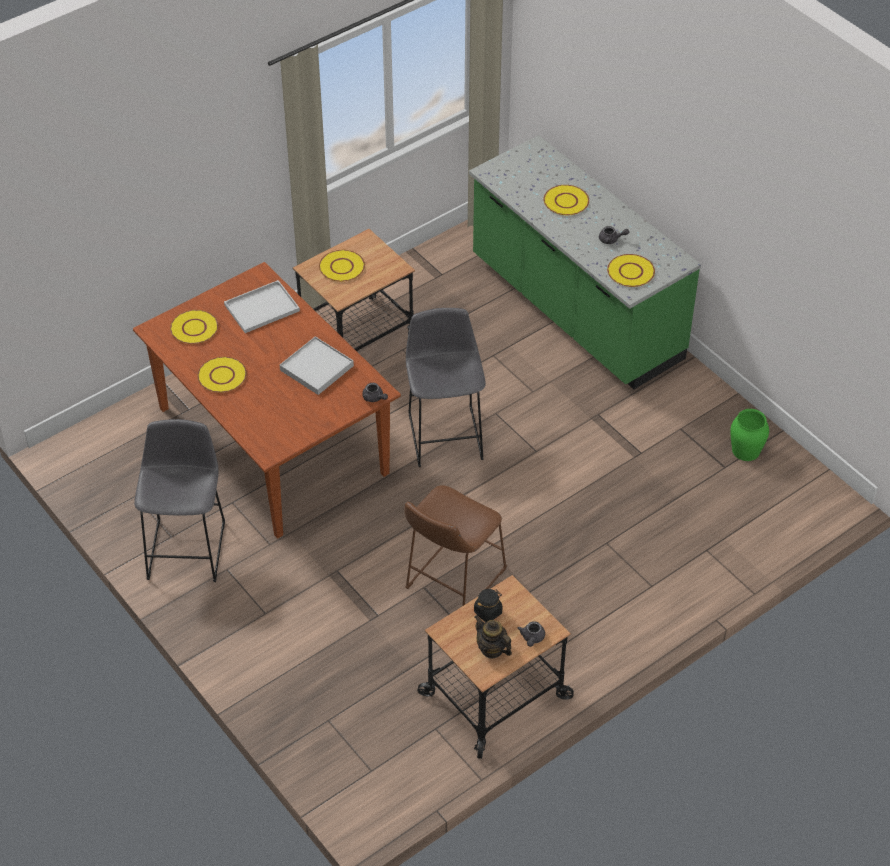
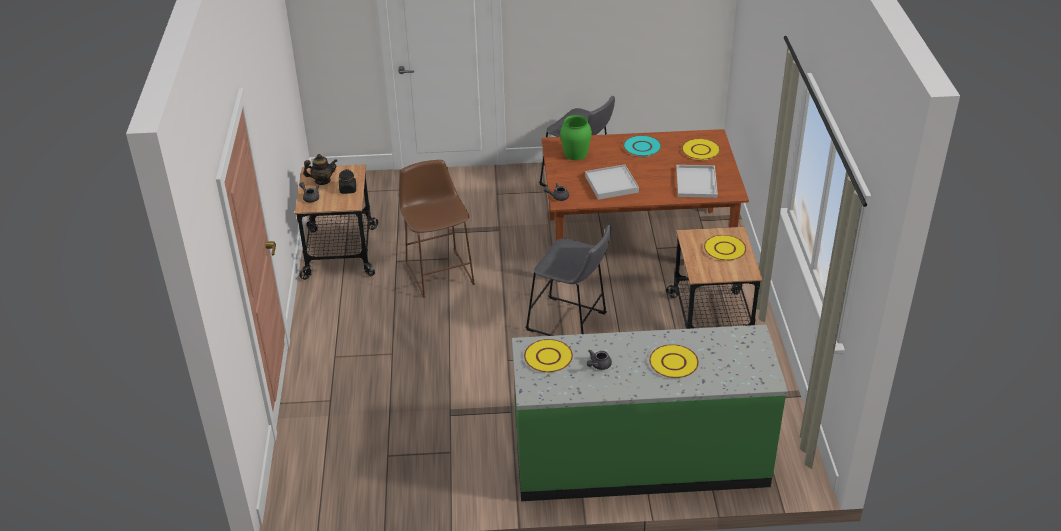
camera: 125 degrees right, 10 degrees down
(222, 376) = (642, 147): yellow plate -> turquoise plate
(746, 450) = (389, 479): green vase -> green vase (575, 154)

